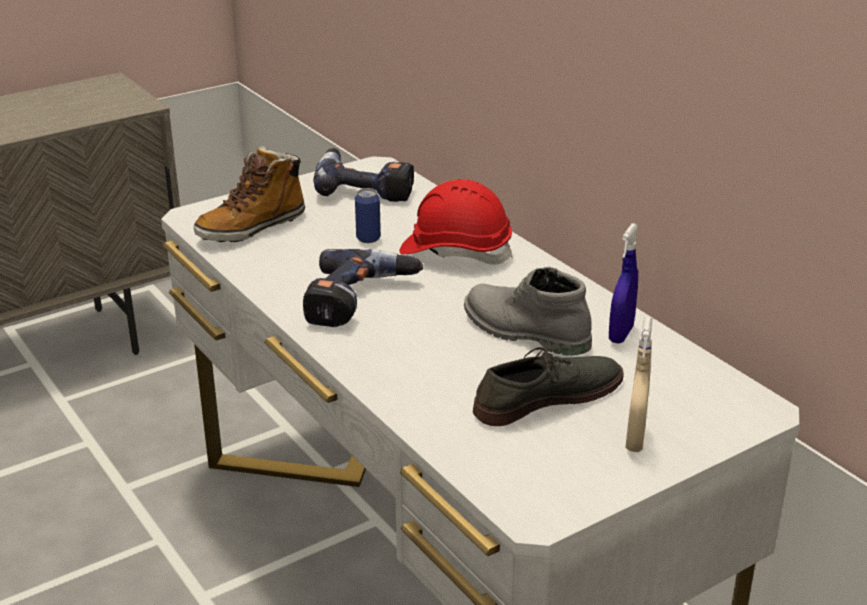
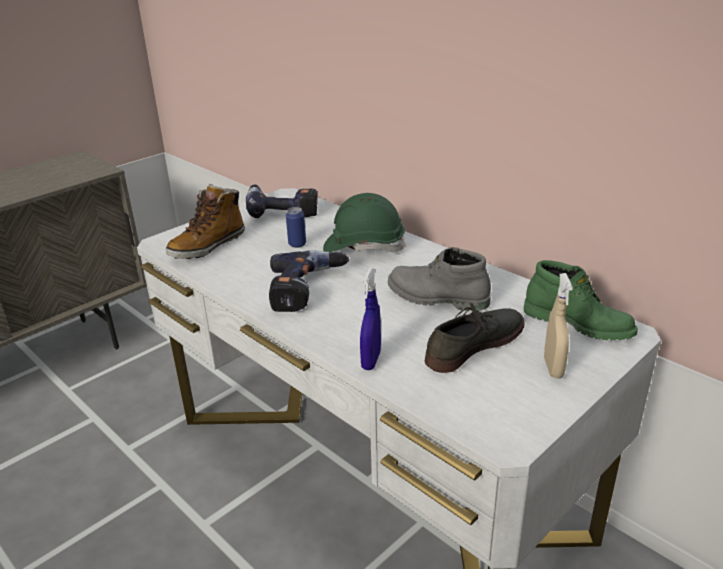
camera: 10 degrees left, 0 degrees up
(455, 252) = (364, 246): red hard hat -> green hard hat
(621, 334) = (505, 291): blue spray bottle -> blue spray bottle (371, 360)
(697, 389) = (578, 324): none -> green boot

